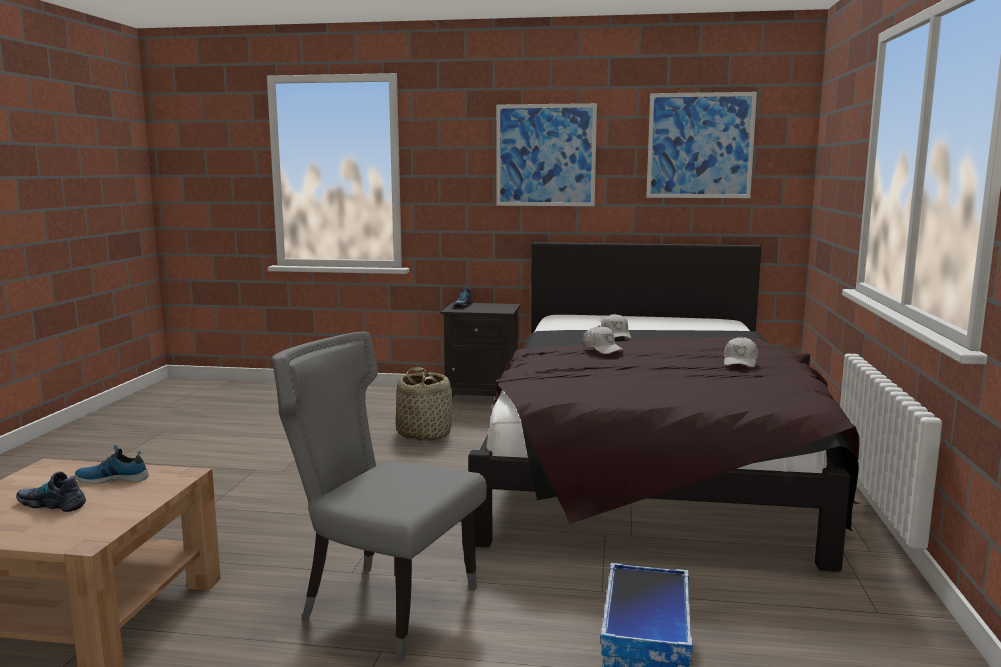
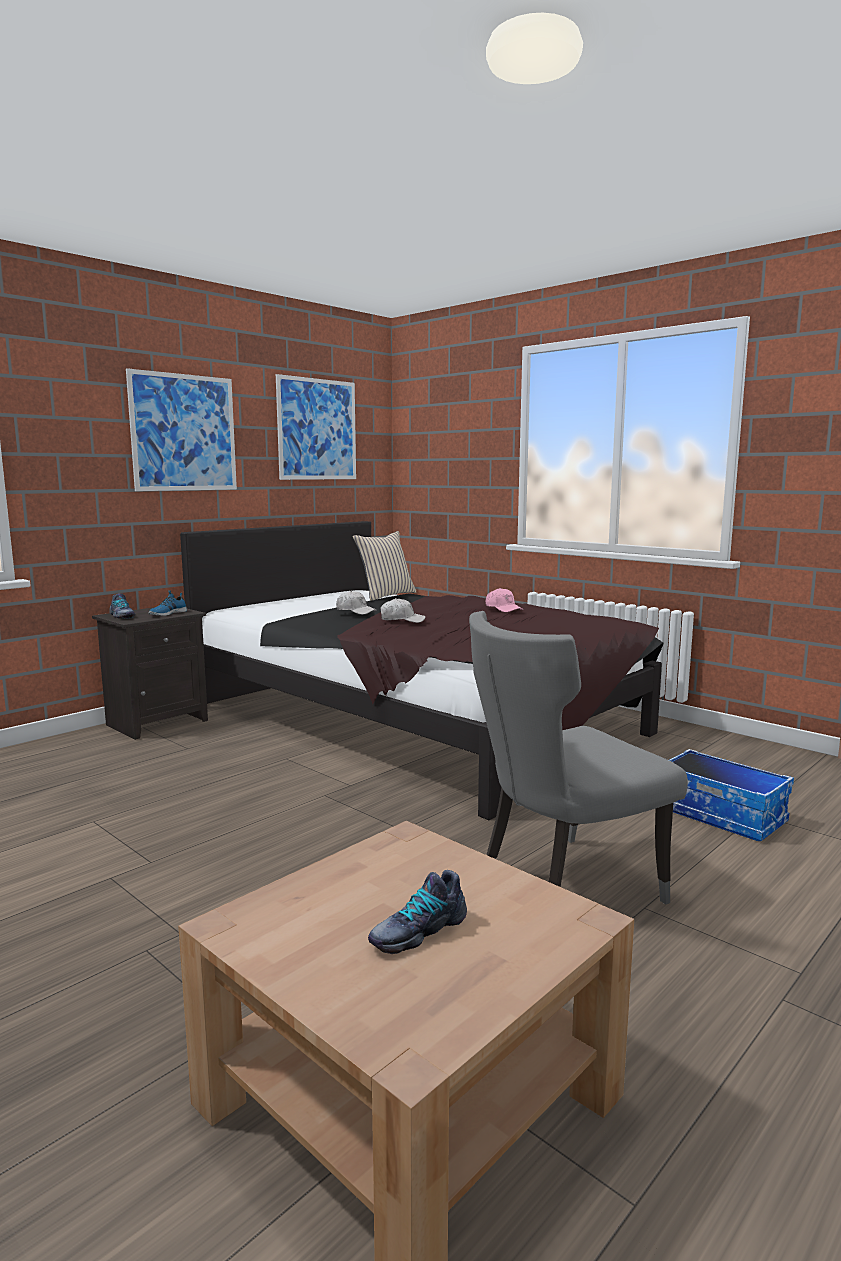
camera: 55 degrees left, 0 degrees up
(113, 478) = (363, 880): shoe -> shoe (167, 613)
(424, 433) = (195, 768): basket -> none
(719, 329) = (385, 595): none -> beige pillow
(740, 362) = (503, 608): white cap -> pink cap

